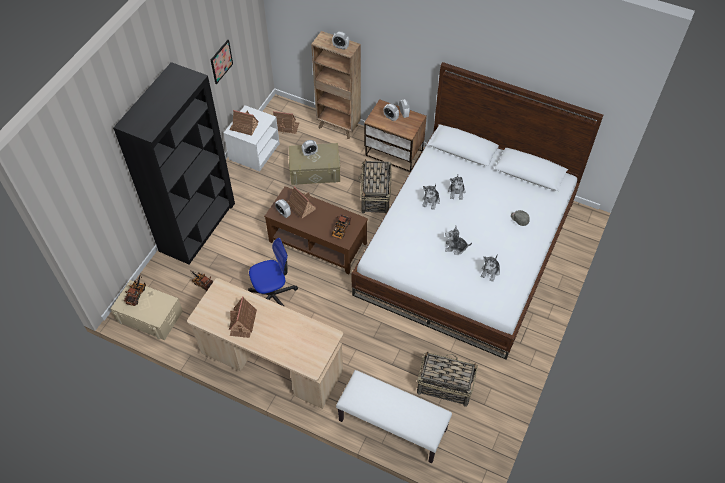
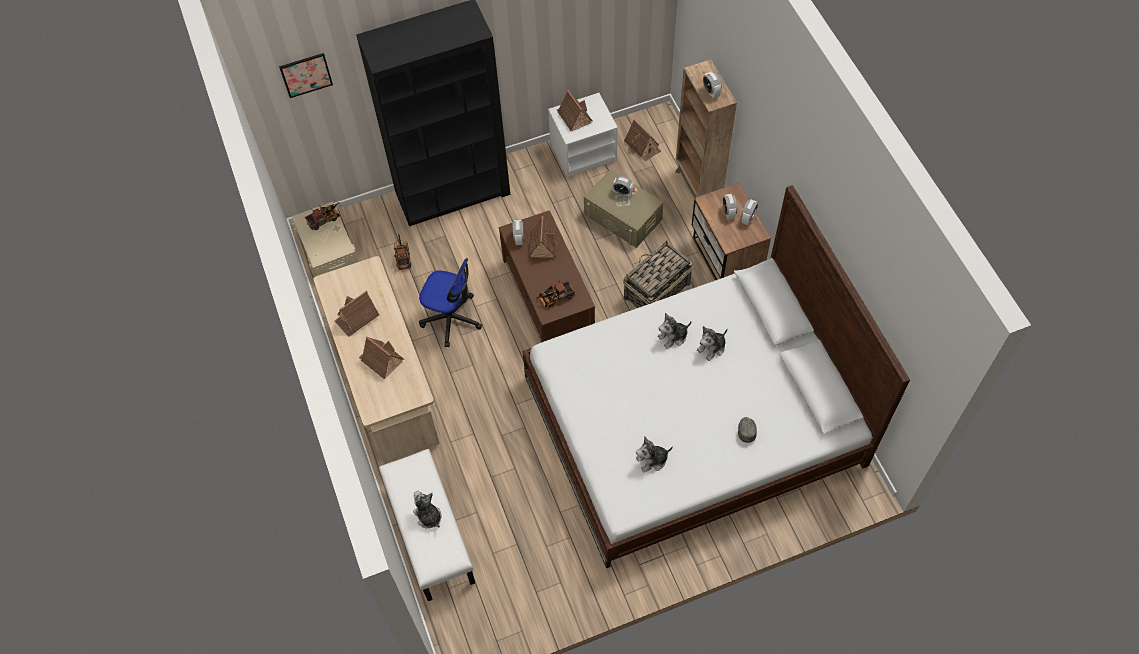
camera: 45 degrees right, 5 degrees up
(221, 61) = (570, 28): picture -> picture (306, 75)
(285, 334) = (381, 360): none -> toy house
(444, 386) = (517, 540): basket -> none
(455, 247) = (644, 406): plush toy -> plush toy (428, 516)

